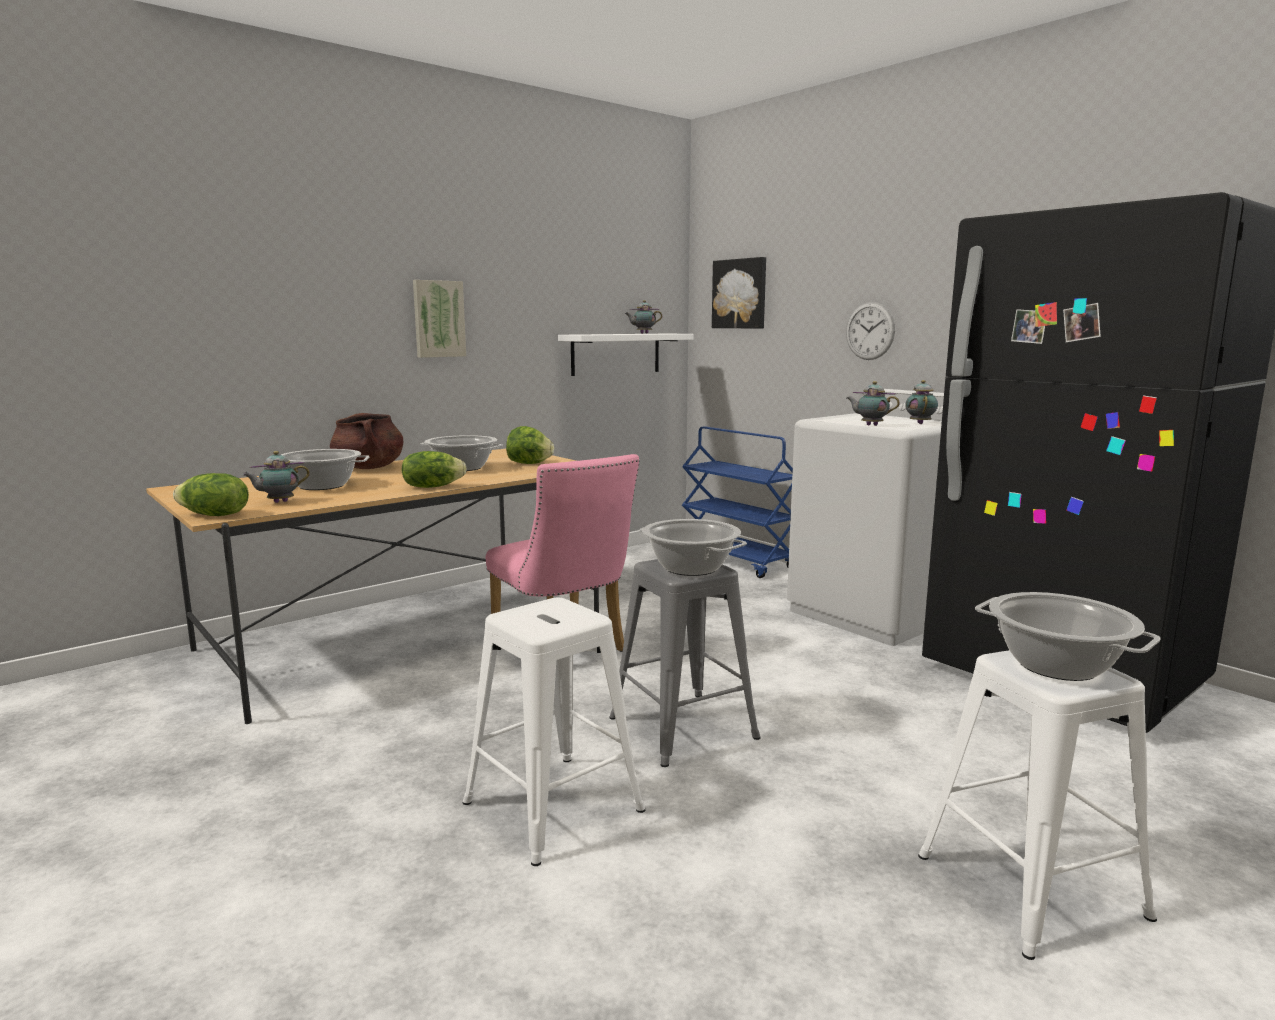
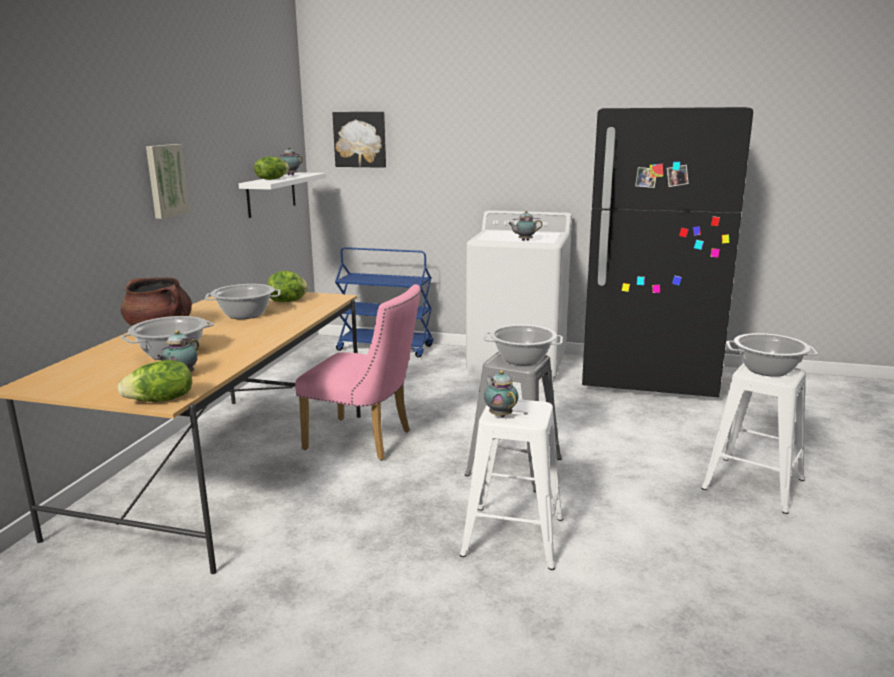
camera: 35 degrees left, 5 degrees up
(432, 487) = (271, 336): lettuce -> lettuce (272, 179)
(870, 331) = (480, 169): wall clock -> none
(920, 423) = (545, 235): teapot -> teapot (500, 415)

